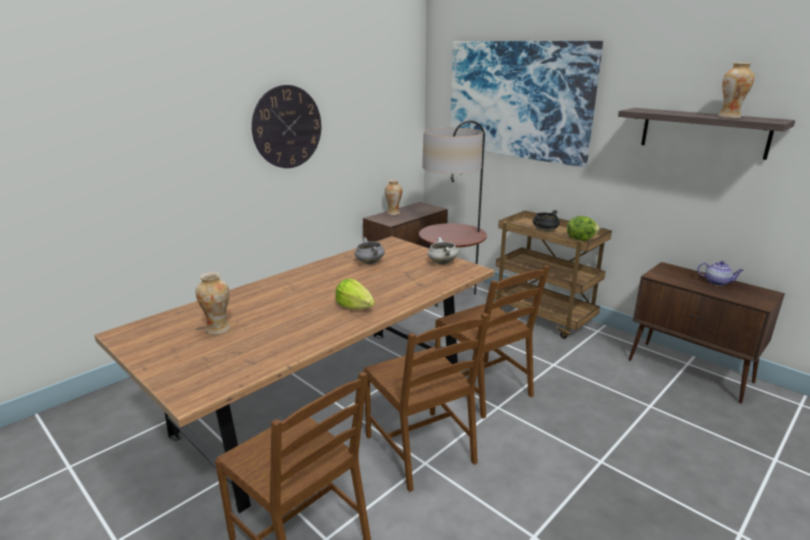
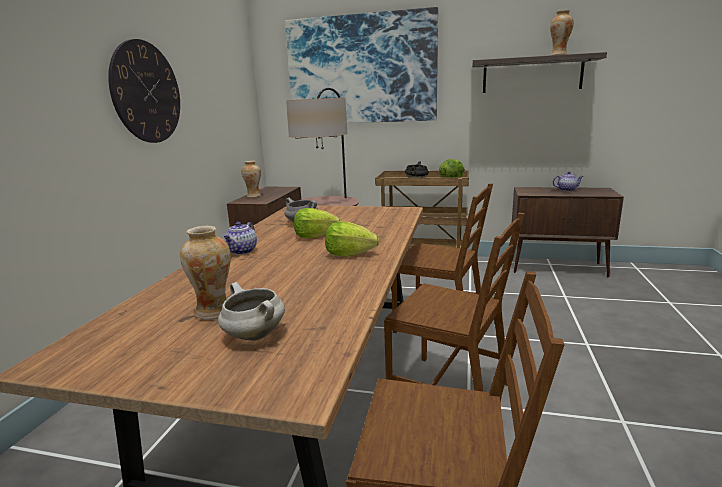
camera: 30 degrees left, 5 degrees down
(294, 281) = (242, 251): none -> teapot
(359, 280) = (315, 236): none -> lettuce
(441, 263) = (370, 211): white cooking pot -> white cooking pot (253, 335)

